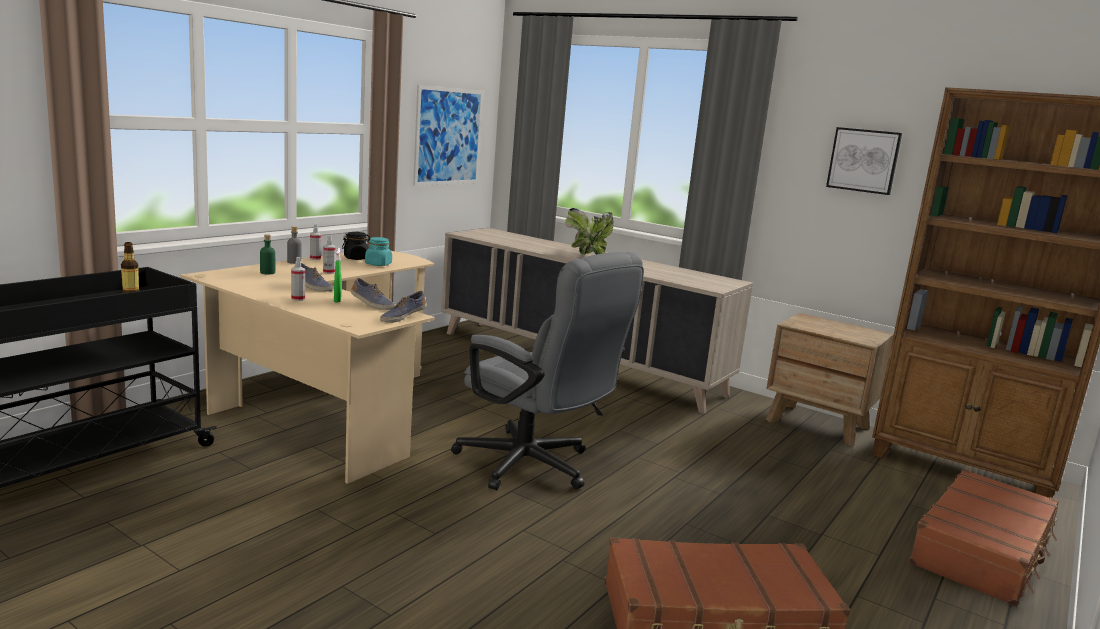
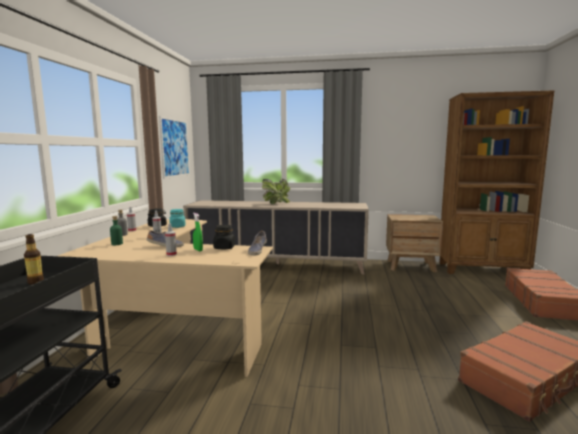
camera: 25 degrees left, 5 degrees down
(372, 305) = (224, 248): shoe -> black jar
(534, 467) = (333, 327): grey office chair -> none
(863, 160) = (408, 135): picture -> none

